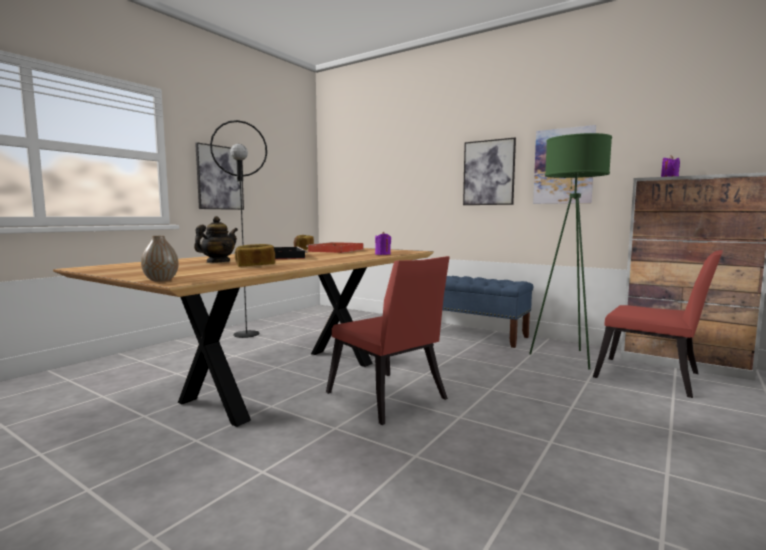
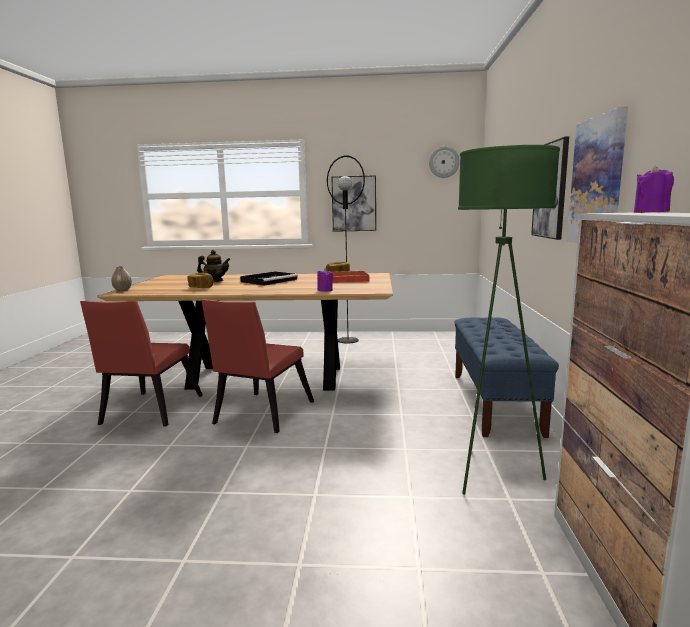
camera: 60 degrees right, 5 degrees up
(293, 146) = (444, 162): none -> wall clock
(654, 378) = (493, 550): red chair -> red chair (148, 412)

